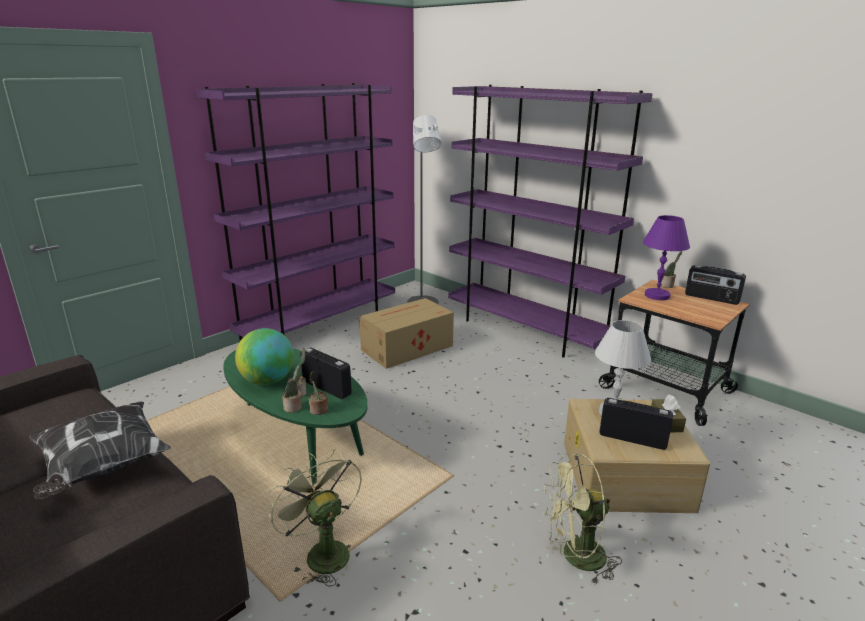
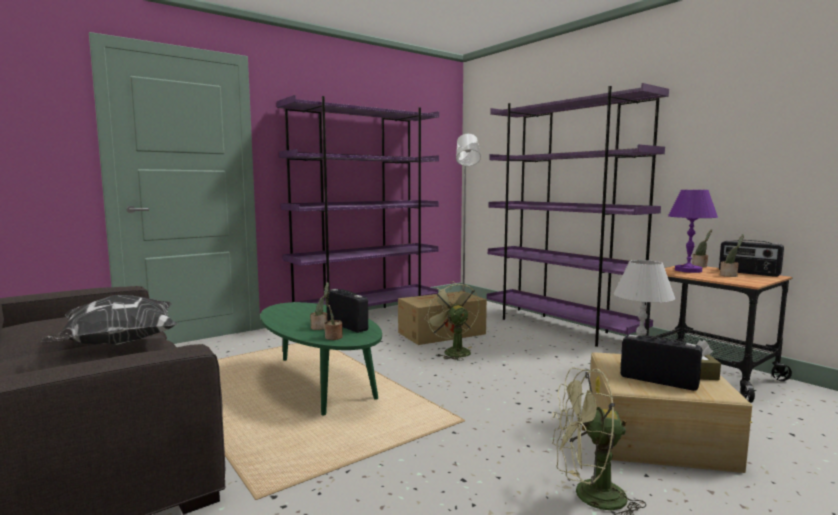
camera: 10 degrees right, 15 degrees down
(267, 381) = (295, 320): globe -> none
(294, 408) = (311, 335): potted plant -> potted plant (729, 275)
(321, 552) = (312, 466): green fan -> green fan (453, 351)

